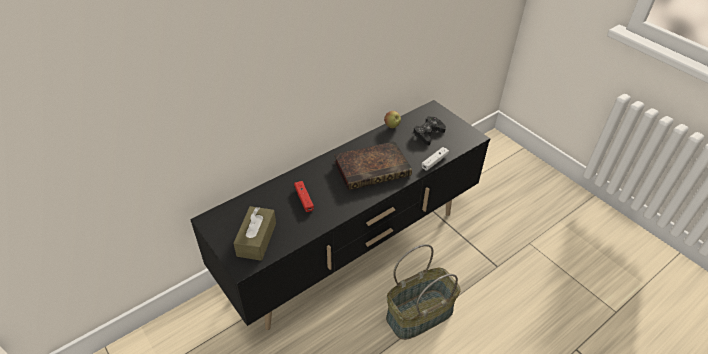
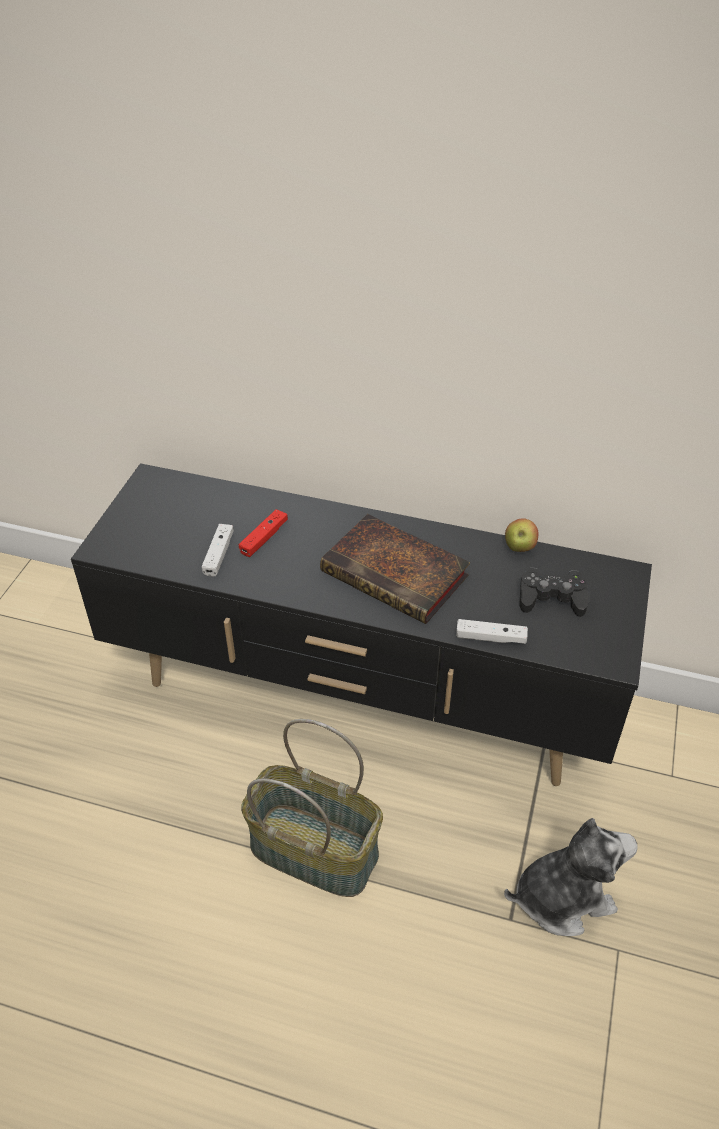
camera: 55 degrees right, 0 degrees up
(256, 239) = (153, 535): brown tissue box -> none
(298, 221) = (218, 555): none -> white game controller
(498, 244) = (562, 897): none -> plush toy

